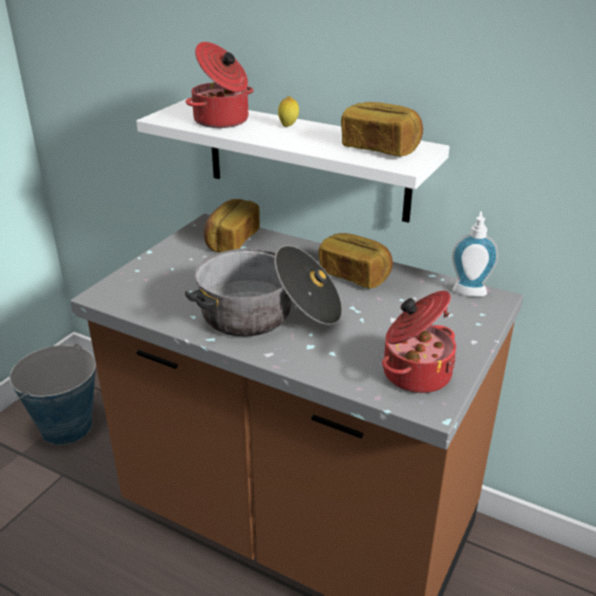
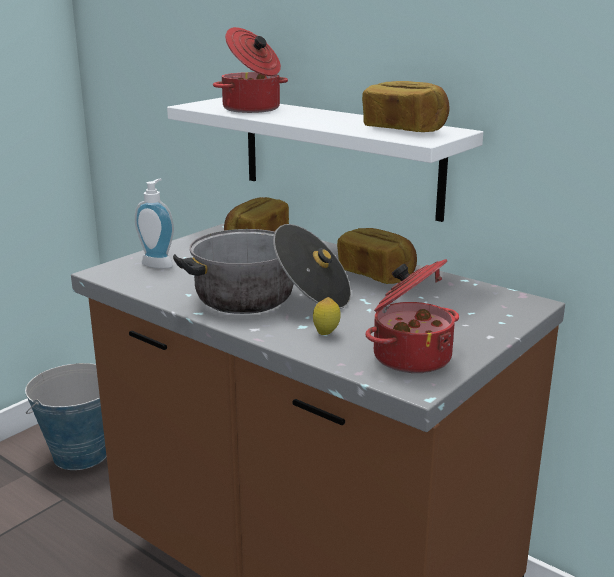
camera: 10 degrees right, 10 degrees down
(288, 126) = (318, 114): lemon -> lemon (326, 334)
(469, 290) = (502, 294): soap dispenser -> soap dispenser (159, 263)

